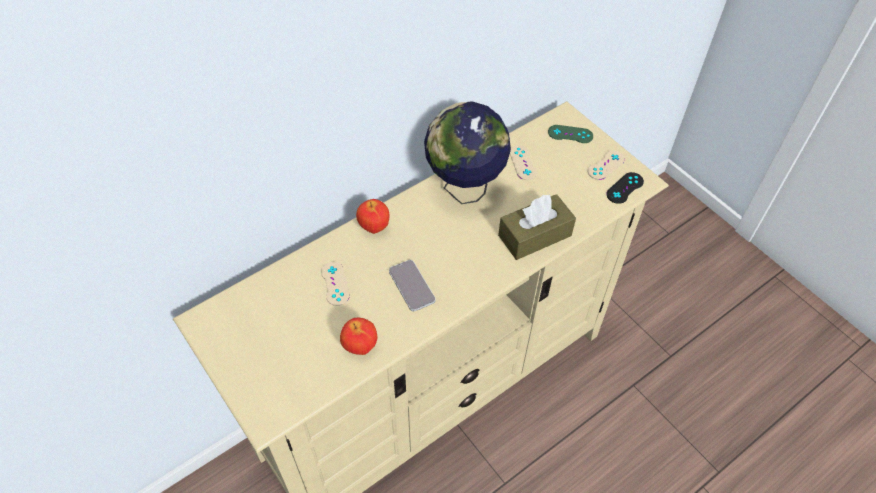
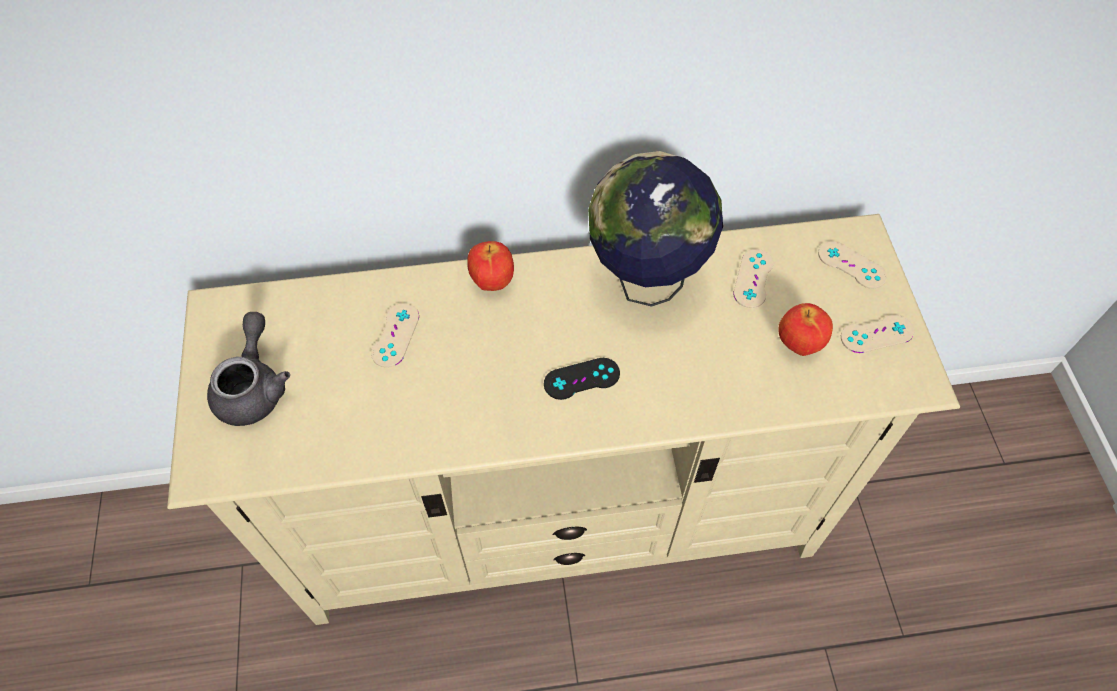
camera: 30 degrees right, 5 degrees up
(264, 354) = (254, 387): none -> grey teapot
(360, 347) = (370, 435): apple -> apple (798, 344)
(411, 286) = (488, 384): phone -> none
(535, 235) = (701, 391): brown tissue box -> none
(570, 134) = (851, 265): green game controller -> beige game controller
(625, 188) = (884, 381): black game controller -> black game controller (582, 379)

